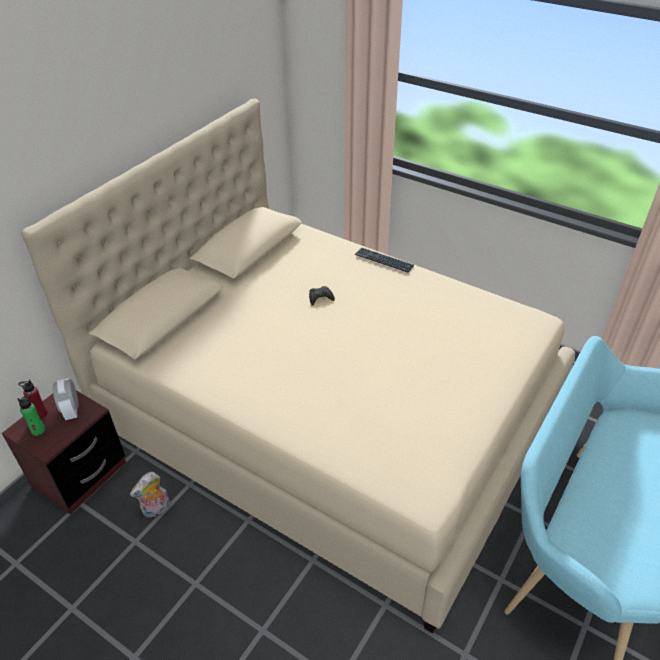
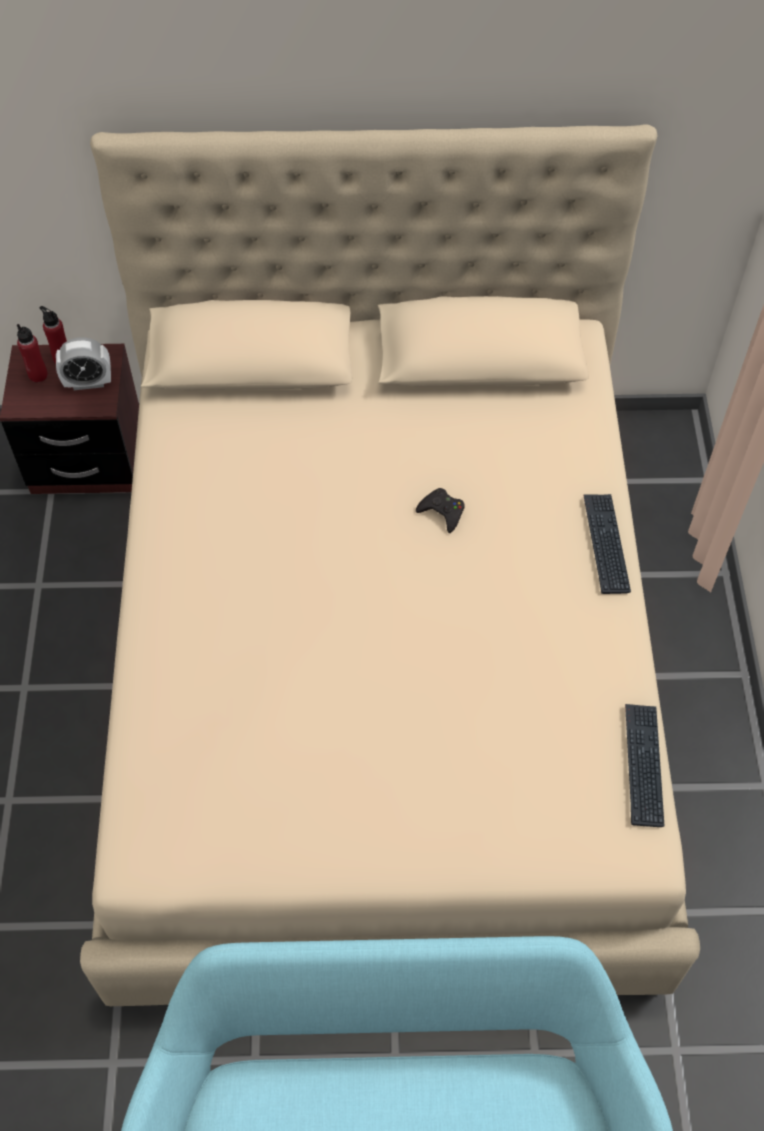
camera: 55 degrees right, 15 degrees up
(38, 430) = (38, 375): green bottle -> red bottle
(72, 410) = (88, 382): alarm clock -> alarm clock turned 135 degrees counterclockwise
(156, 509) = (94, 574): plush toy -> none
(499, 301) = (643, 765): none -> keyboard

